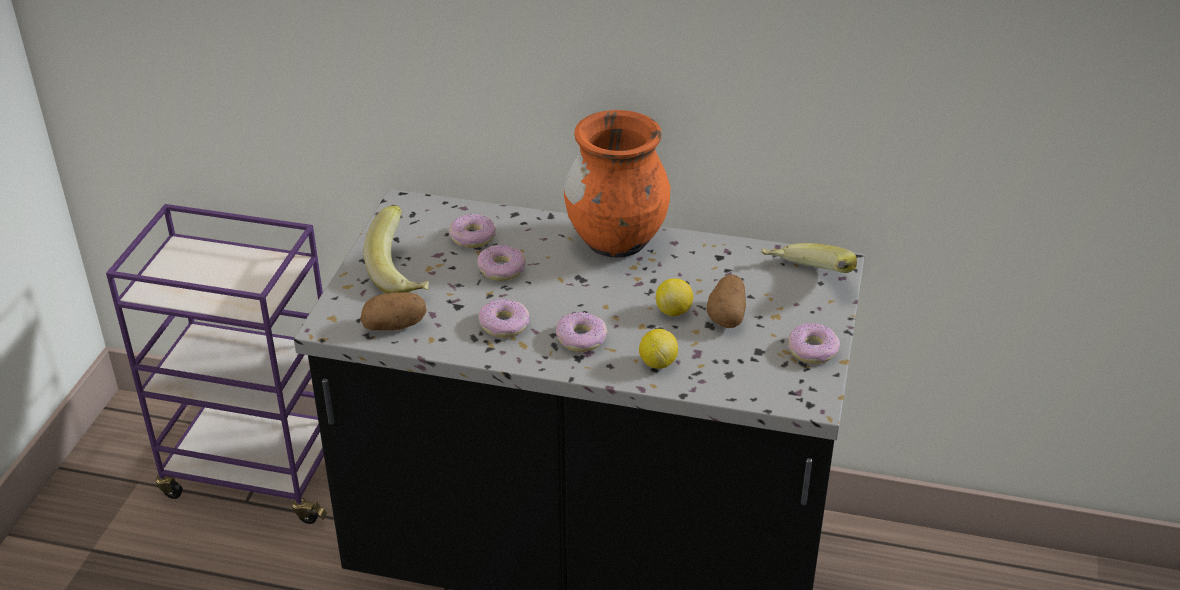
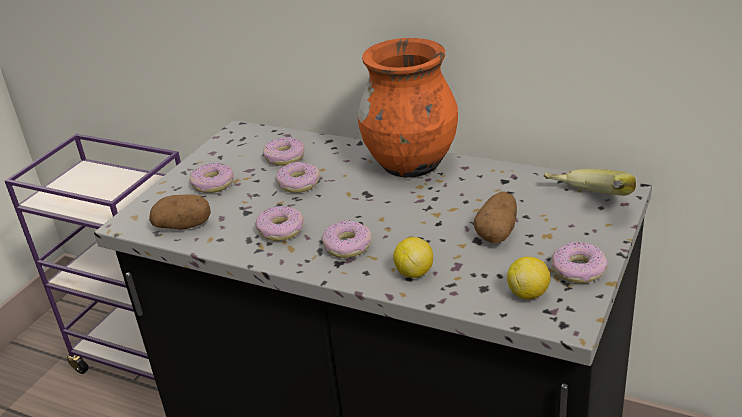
camera: 15 degrees right, 5 degrees down
(404, 274) = (213, 184): banana -> donut
(673, 311) = (445, 226): lemon -> lemon (528, 293)

